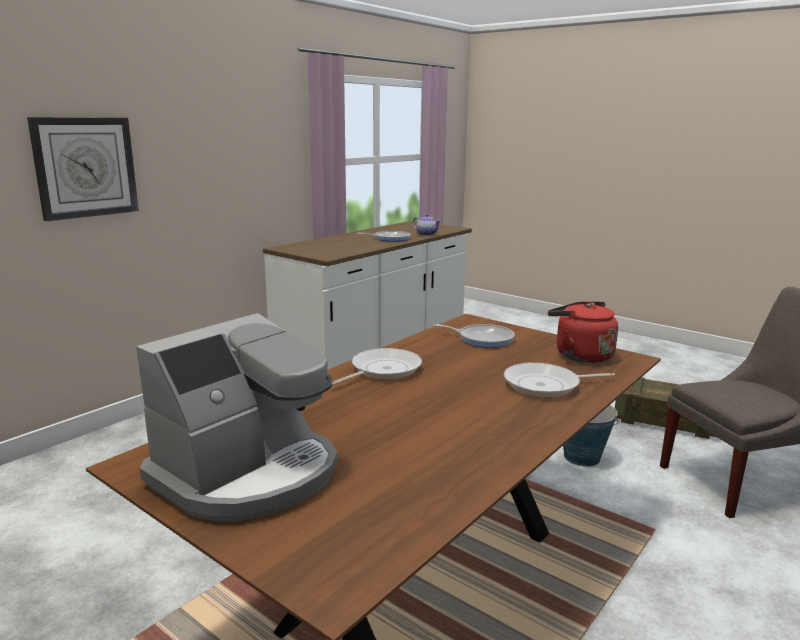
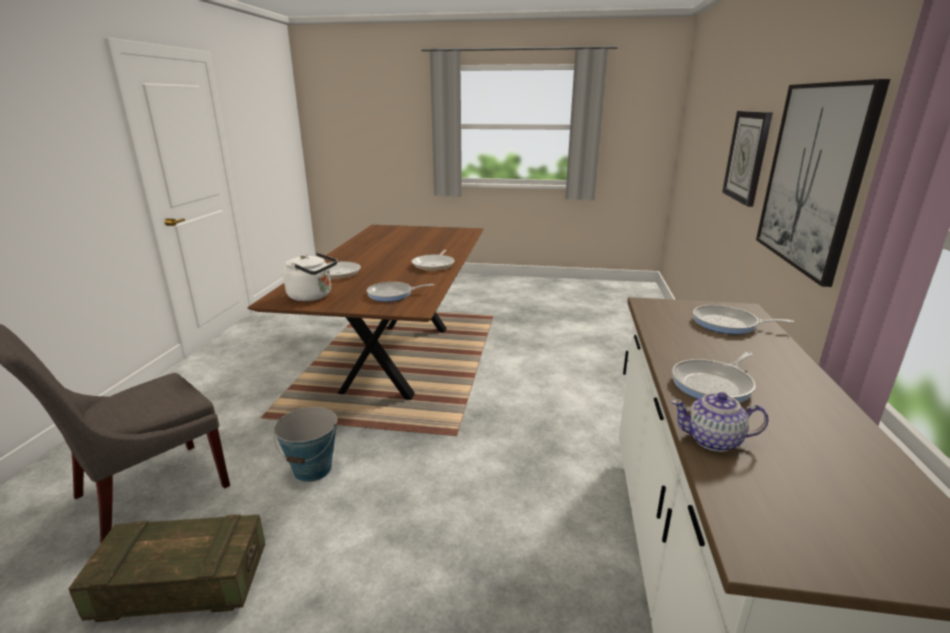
camera: 150 degrees right, 5 degrees up
(224, 160) = (813, 177): none -> picture
(248, 474) = (431, 234): coffee machine -> none
(316, 246) = (728, 324): none -> frying pan
(580, 355) = (313, 296): red kettle -> white kettle

